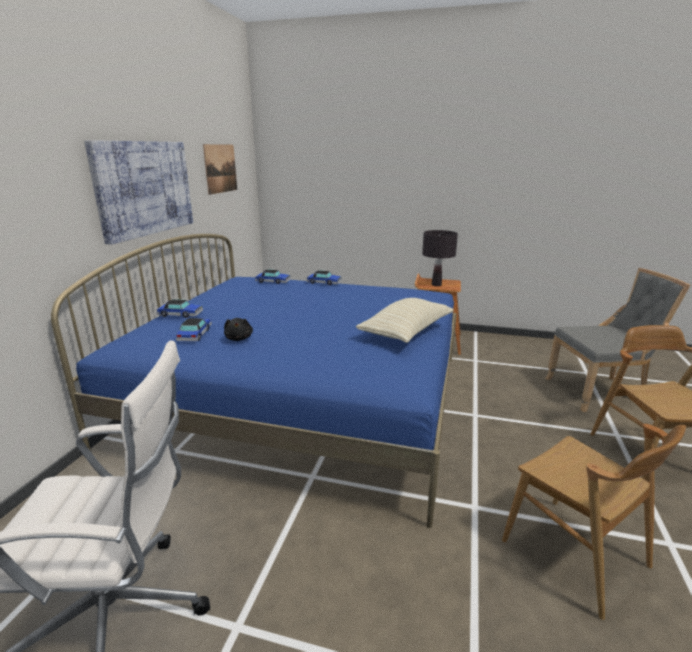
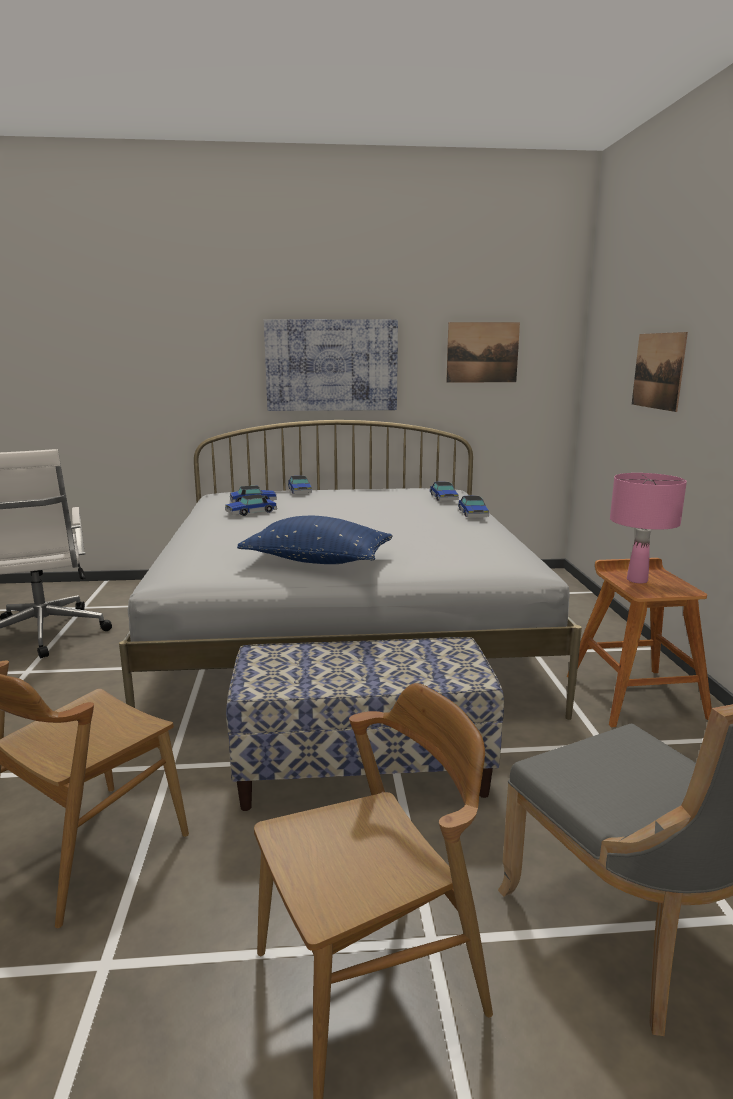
camera: 70 degrees right, 5 degrees down
(239, 338) = (251, 512): black plush toy -> toy car
(302, 400) = (345, 633): blue bed -> white bed
(357, 176) = (658, 371): none -> picture
(406, 332) = (317, 561): beige pillow -> blue pillow
(436, 285) = (636, 580): black table lamp -> pink table lamp
(489, 427) = (363, 770): none -> bench

